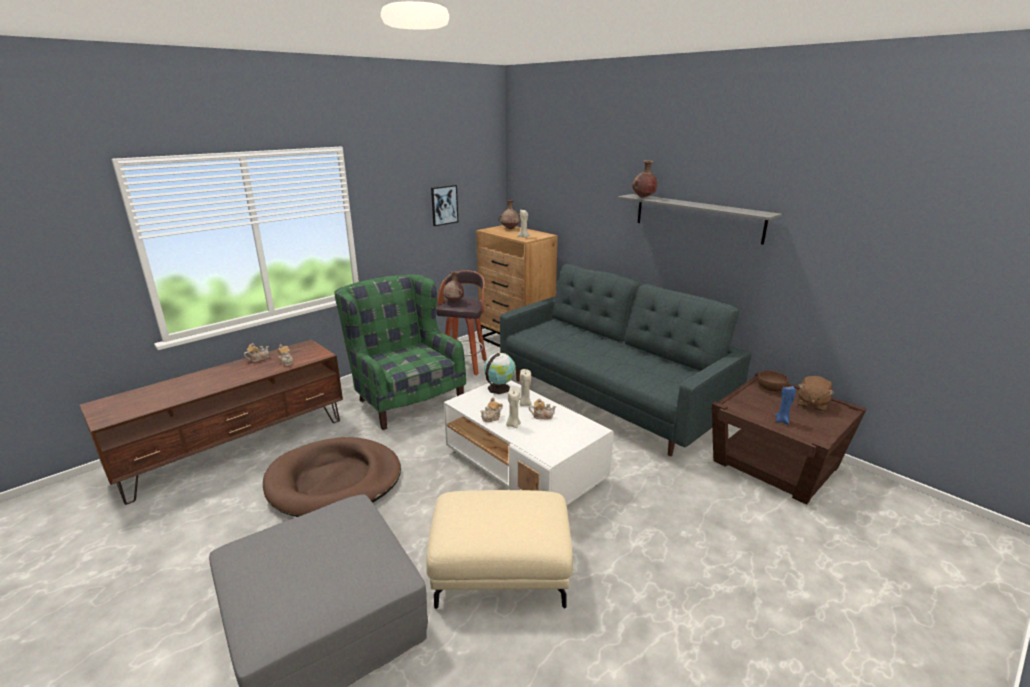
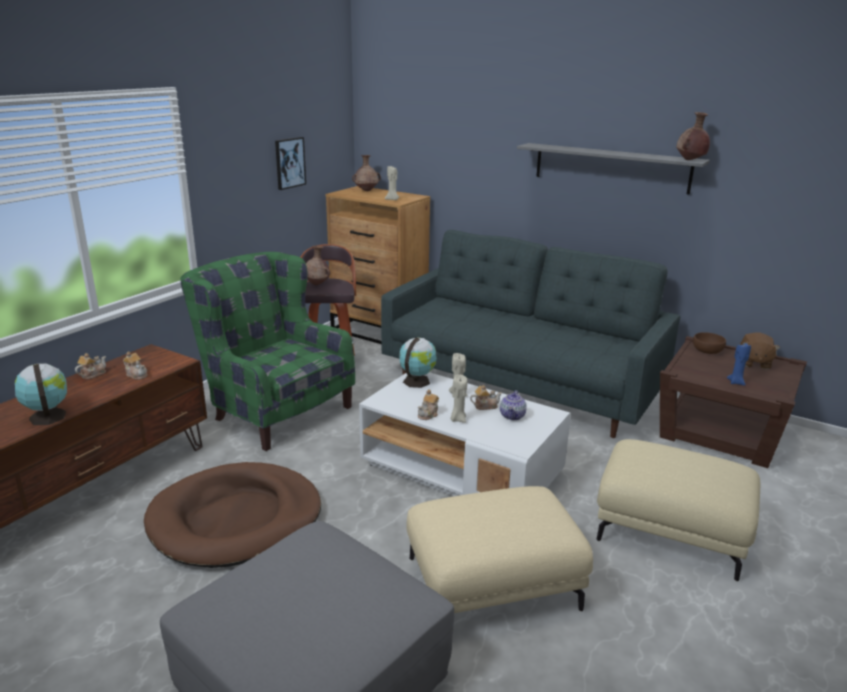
camera: 15 degrees left, 0 degrees up
(209, 387) = (47, 416): none -> globe
(560, 427) = (512, 416): none -> teapot
(643, 197) = (547, 146): brown vase -> brown vase (690, 160)
(680, 549) = (670, 531): none -> beige ottoman

